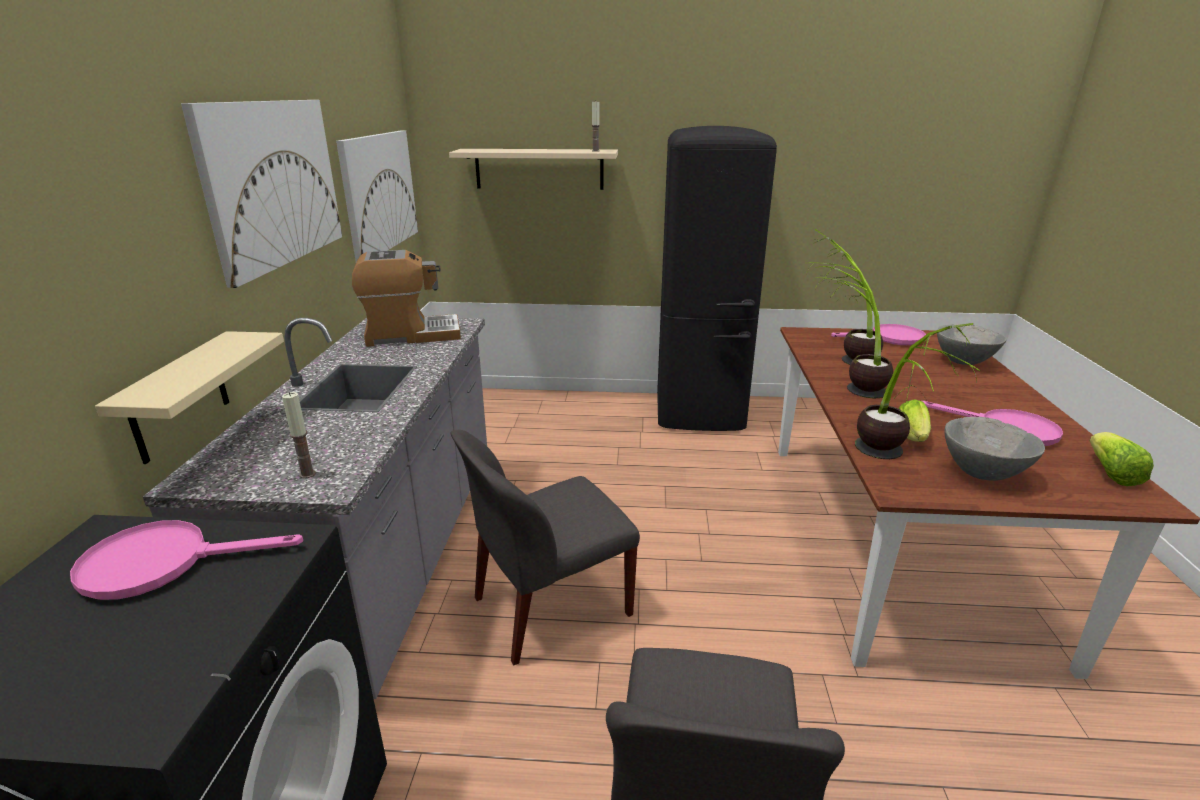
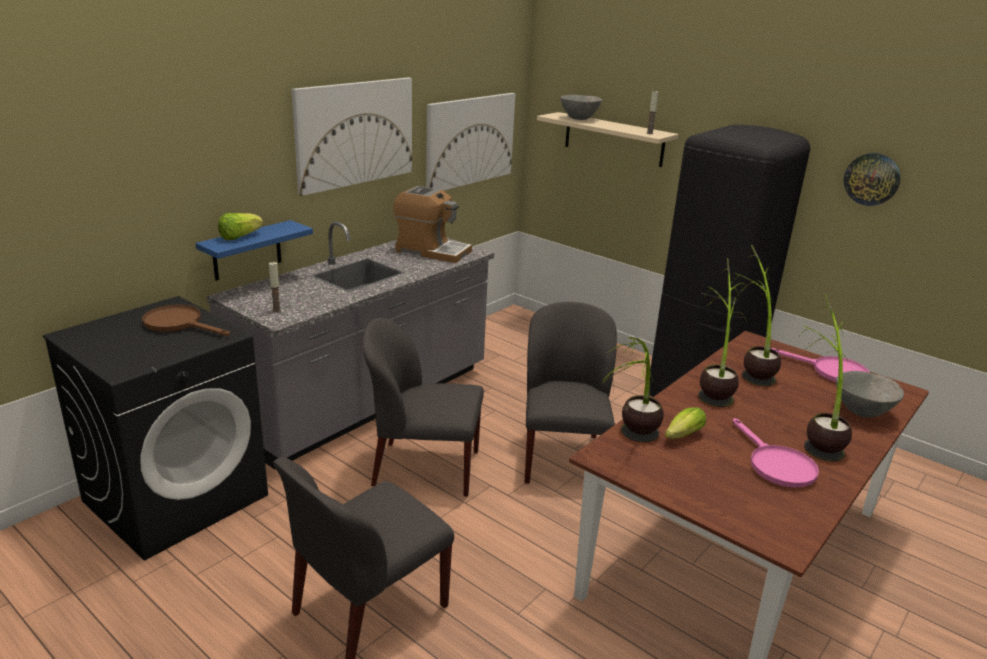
camera: 35 degrees right, 0 degrees up
(164, 562) = (179, 324): pink frying pan -> brown frying pan
(179, 397) = (247, 250): beige shelf -> blue shelf
(666, 522) = (562, 457): none -> grey chair
(822, 160) = (871, 179): none -> wall clock
(979, 393) = (816, 436): none -> potted plant
(982, 473) = (684, 476): grey bowl -> grey bowl (579, 119)
(1111, 473) = (795, 522): lettuce -> lettuce (239, 237)

